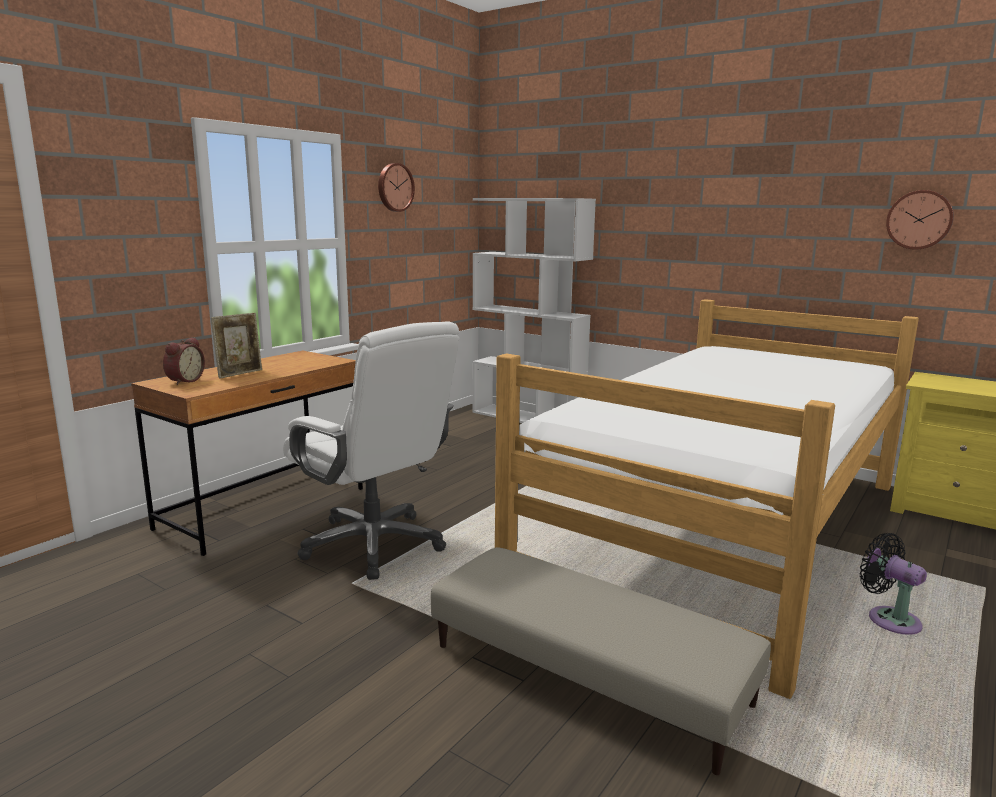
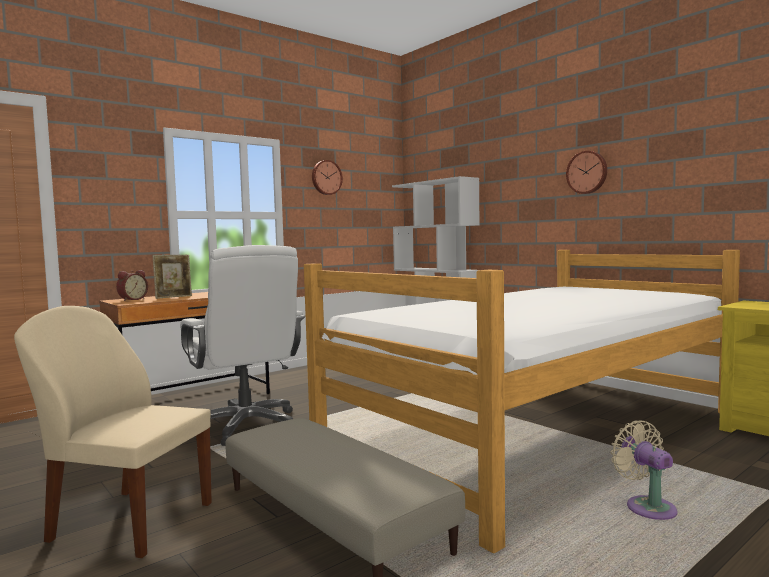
camera: 15 degrees right, 10 degrees down
(344, 712) = (129, 521): none -> beige chair
(889, 619) = (647, 506): black fan -> beige fan
(919, 220) = (731, 164): wall clock -> wall clock (587, 172)

